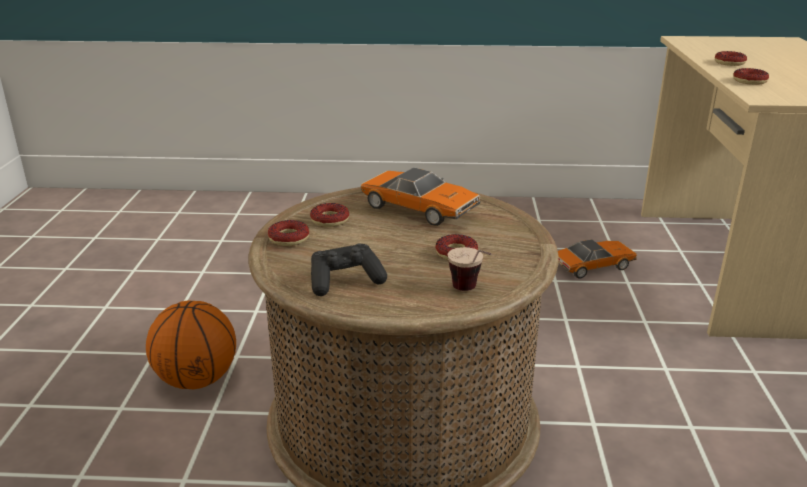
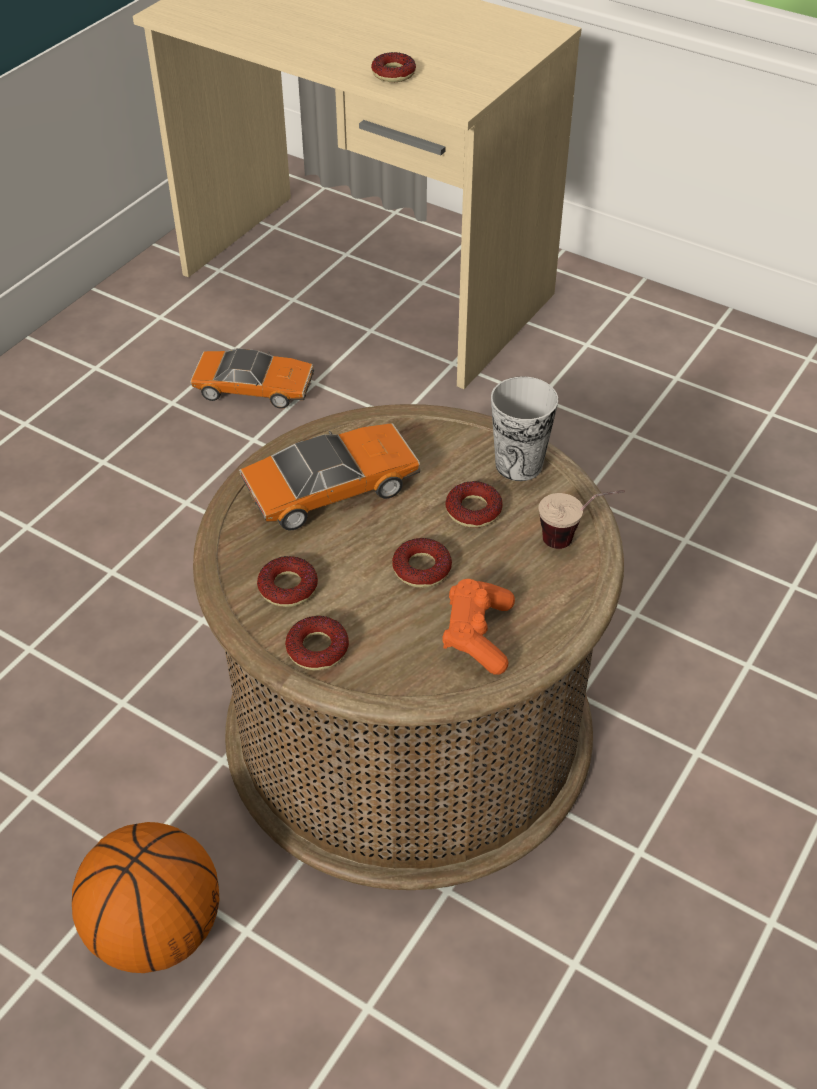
camera: 60 degrees left, 20 degrees up
(345, 281) = (478, 635): black game controller -> orange game controller
(517, 255) = (519, 464): none -> cup
(593, 266) = (254, 388): toy car -> toy car turned 90 degrees clockwise
(729, 63) = (312, 44): donut -> donut (421, 568)

